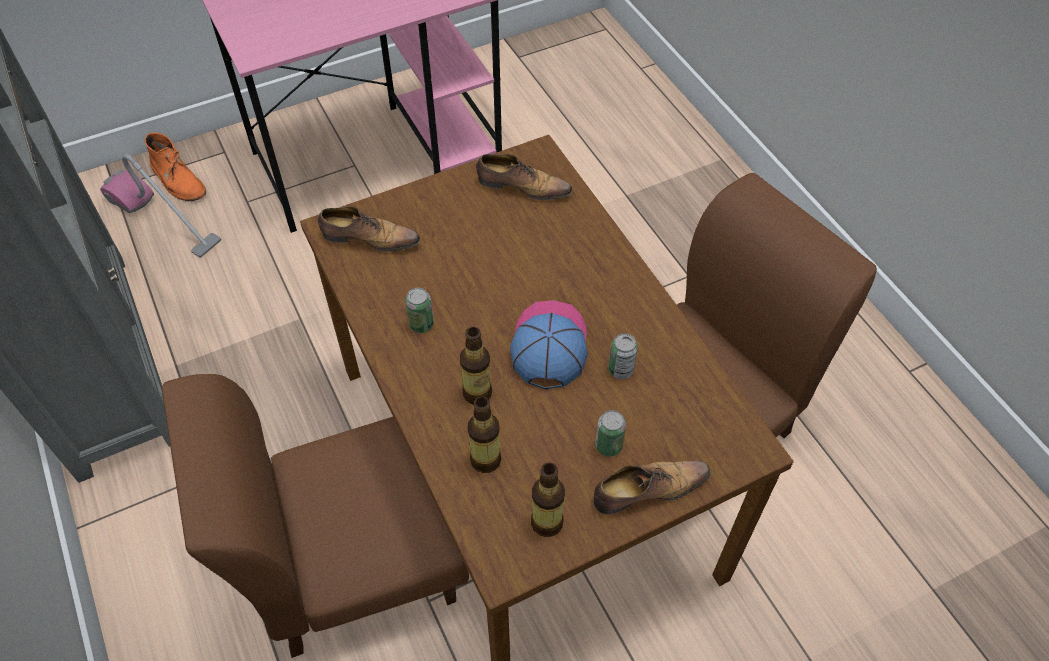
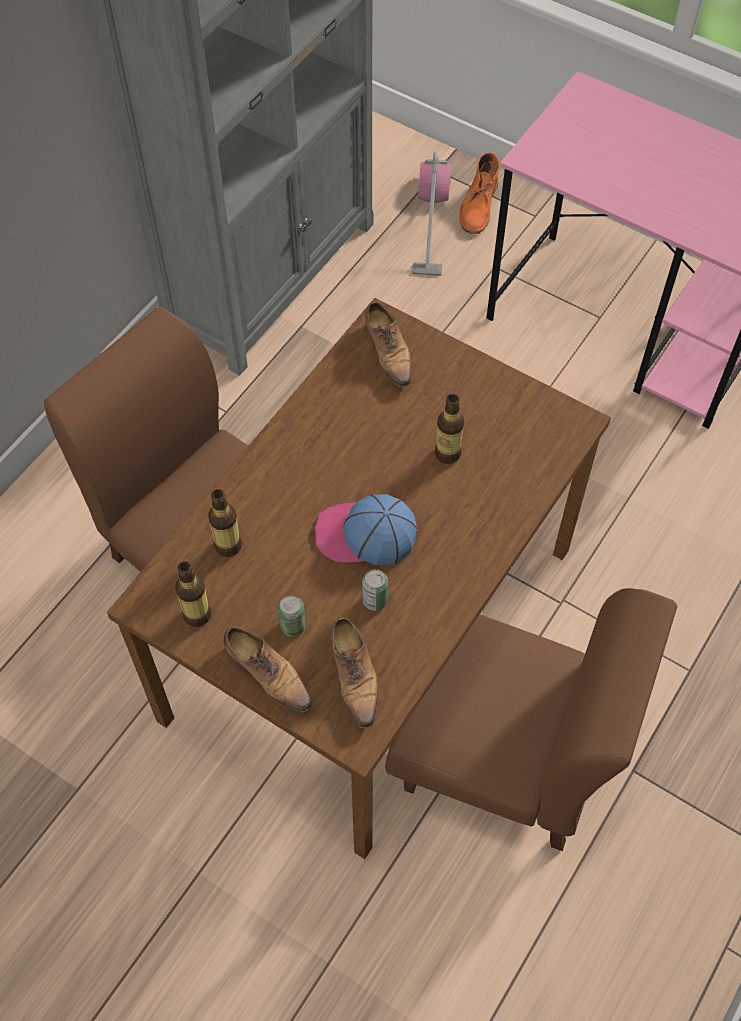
camera: 60 degrees right, 5 degrees up
(421, 324) = (327, 435): can -> none
(477, 393) = (285, 508): bottle -> bottle (447, 453)
(522, 186) = (528, 429): shoe -> shoe (354, 676)
(548, 345) = (365, 535): cap -> cap turned 150 degrees counterclockwise

